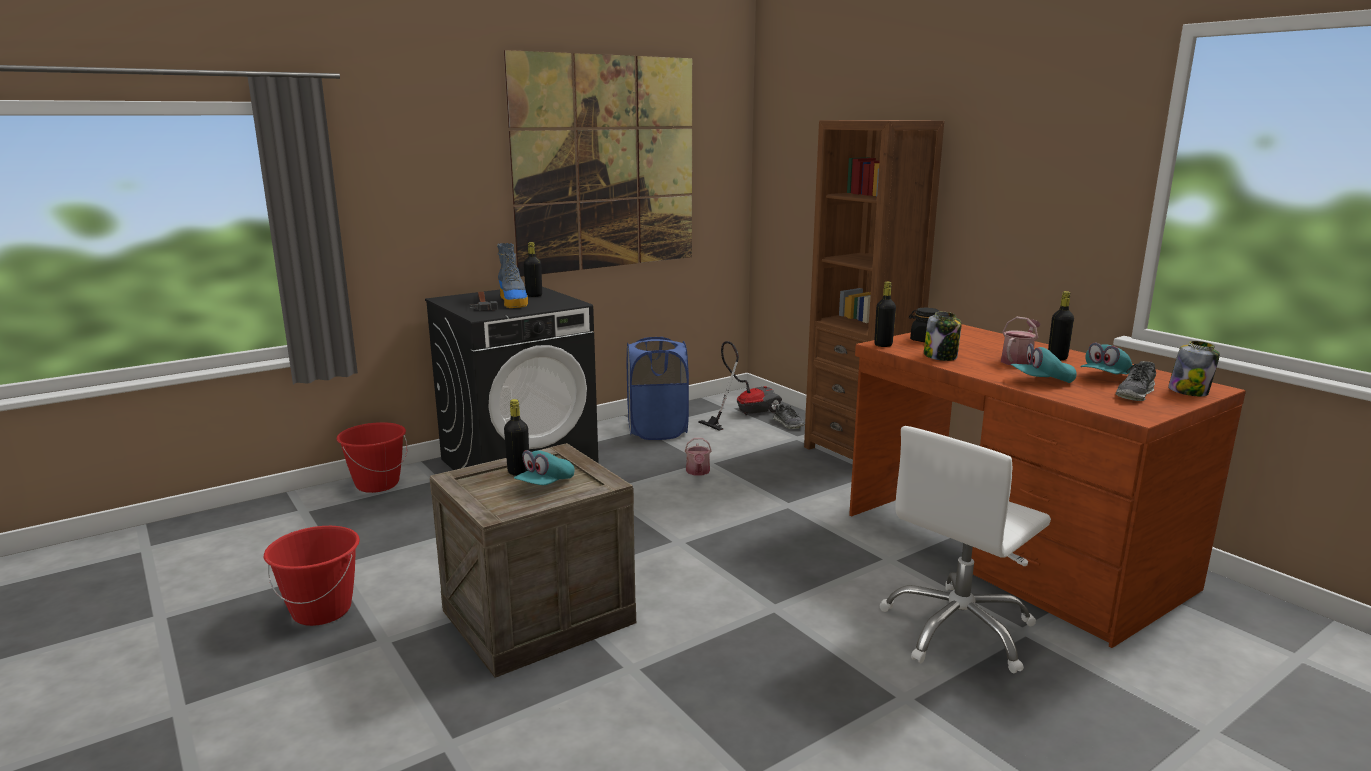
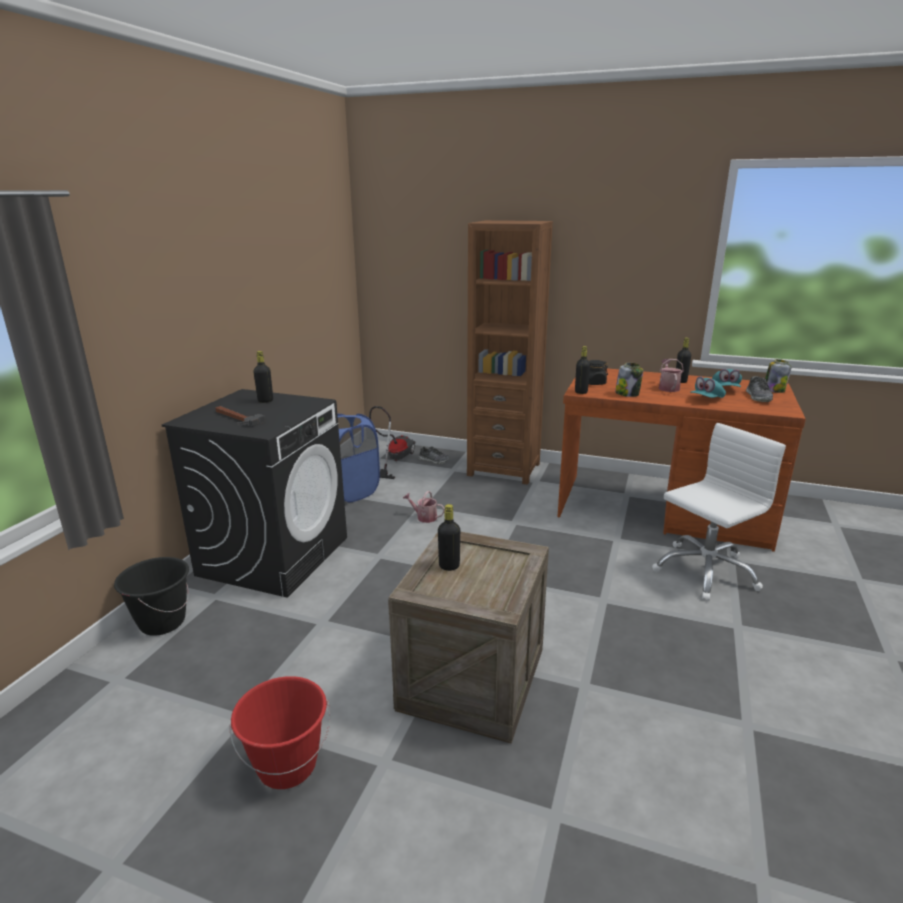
camera: 35 degrees left, 5 degrees up
(377, 484) = (162, 622): red bucket -> black bucket
(513, 302) = (262, 411): boot -> none
(545, 484) = (488, 569): turquoise cap -> none
(606, 164) = (274, 267): picture -> none
(698, 472) = (424, 517): watering can -> watering can turned 150 degrees clockwise
(958, 630) = (705, 571): white office chair -> white office chair turned 135 degrees counterclockwise

